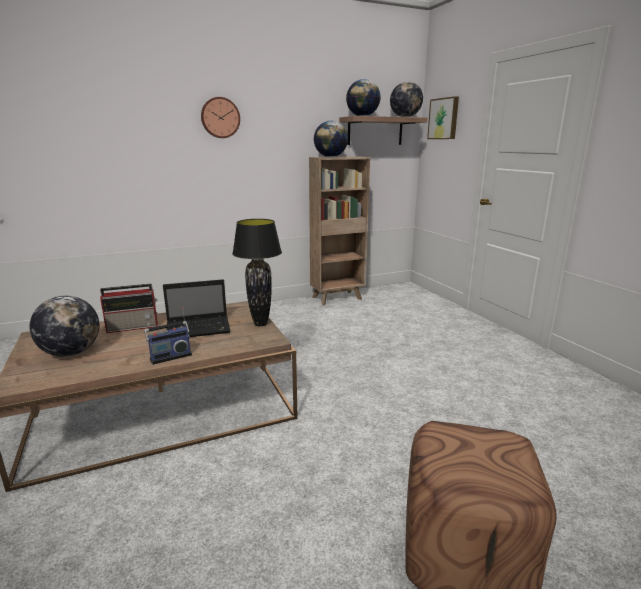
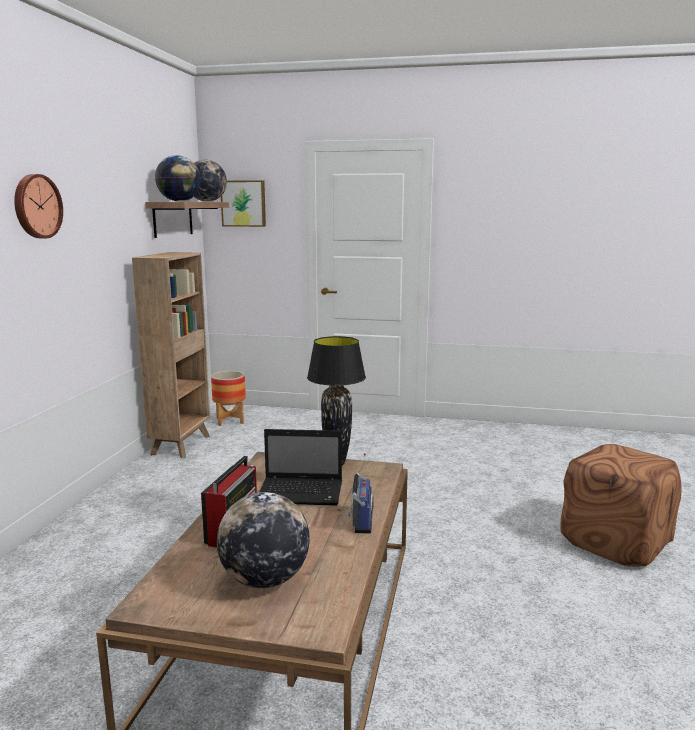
camera: 55 degrees left, 5 degrees down
(200, 328) = (302, 493): laptop -> laptop turned 75 degrees clockwise
(330, 157) = (164, 255): globe -> none
(393, 295) = (230, 420): none -> planter

